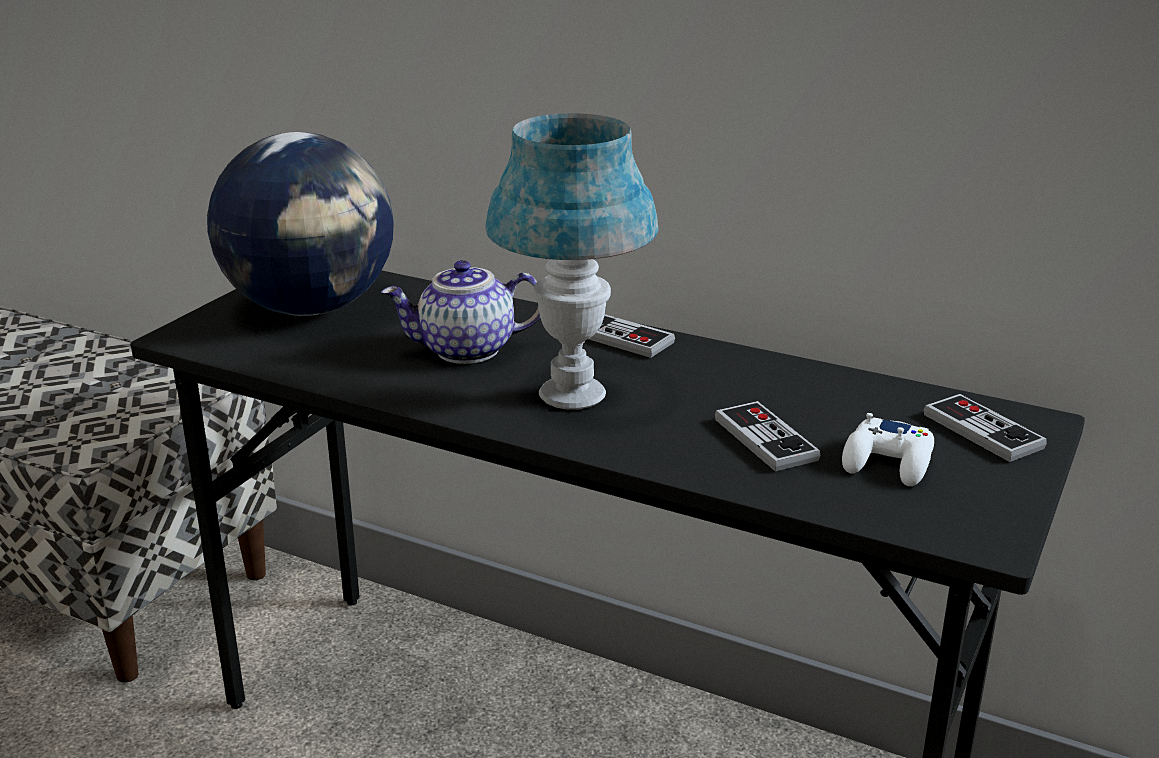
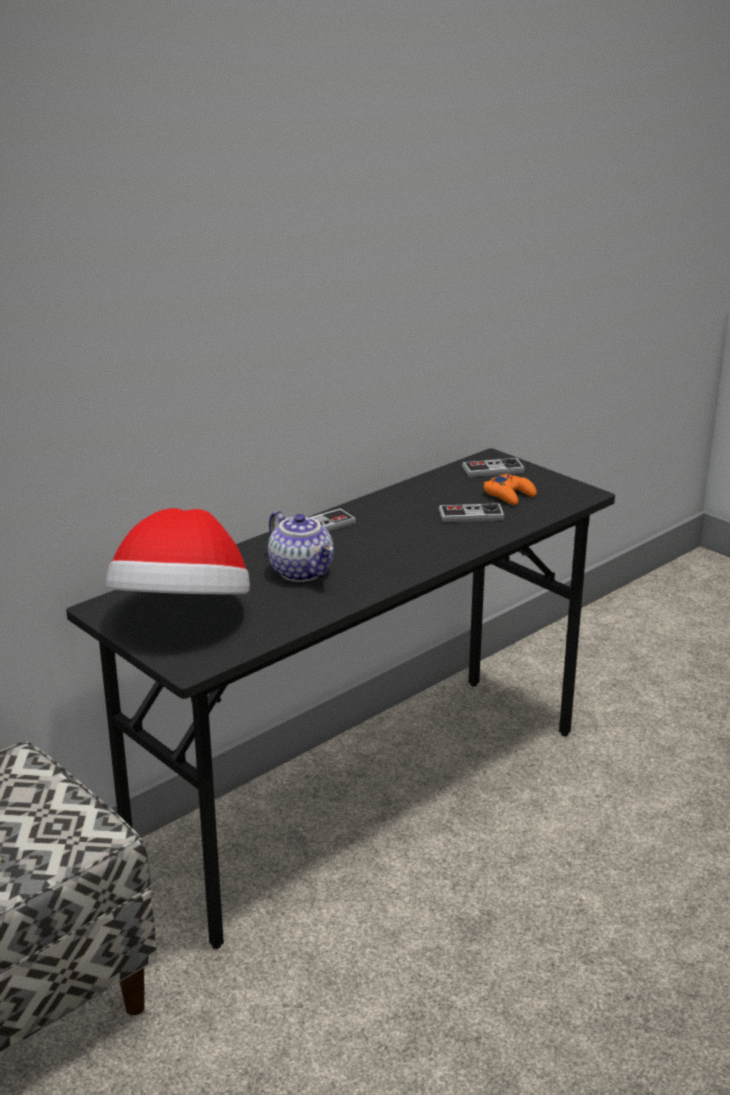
camera: 70 degrees left, 0 degrees up
(311, 308) = (183, 614): globe -> hat
(466, 351) = (303, 572): teapot -> teapot turned 45 degrees counterclockwise
(572, 395) = (388, 551): blue table lamp -> none
(888, 462) = (509, 495): white game controller -> orange game controller

